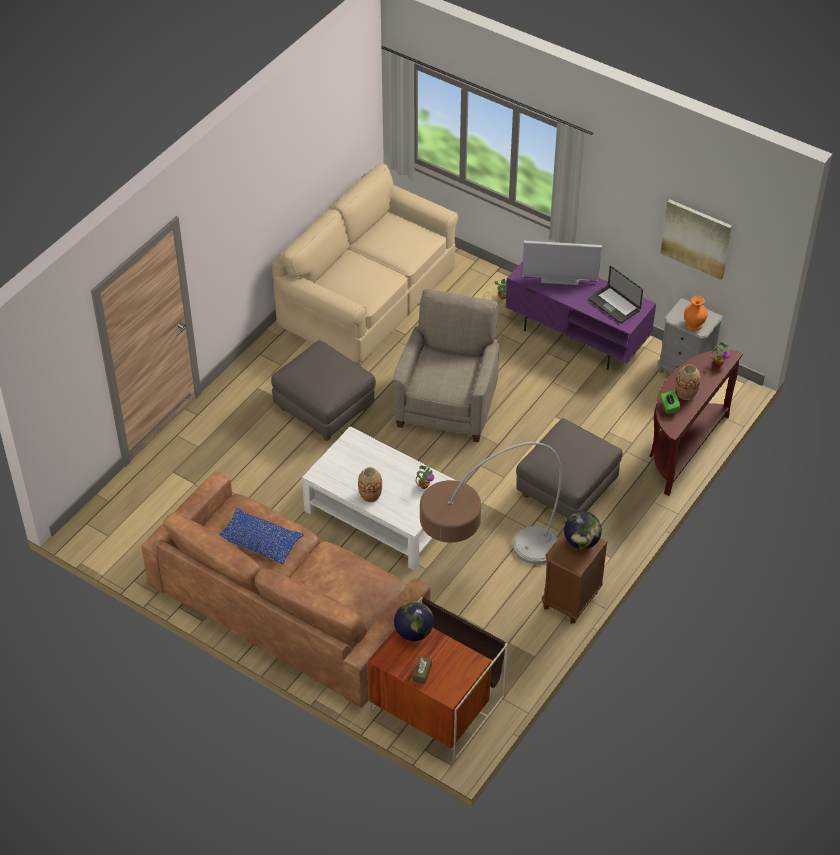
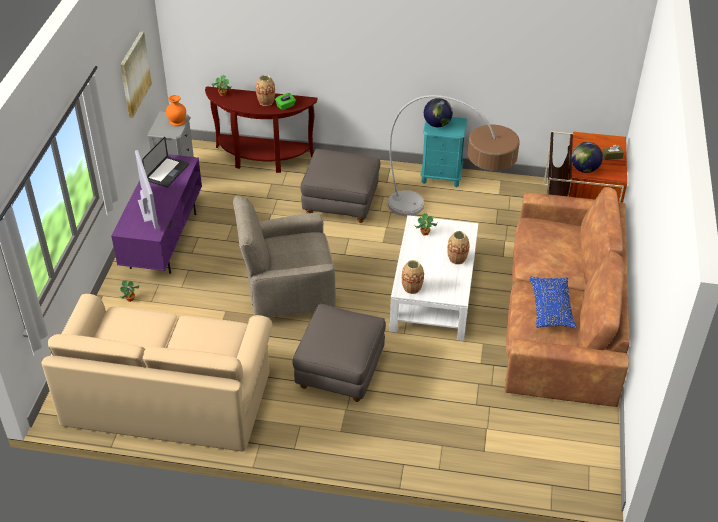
camera: 115 degrees left, 5 degrees down
(351, 445) = (412, 288): none -> vase
(570, 600) = (441, 176): brown nightstand -> turquoise nightstand

